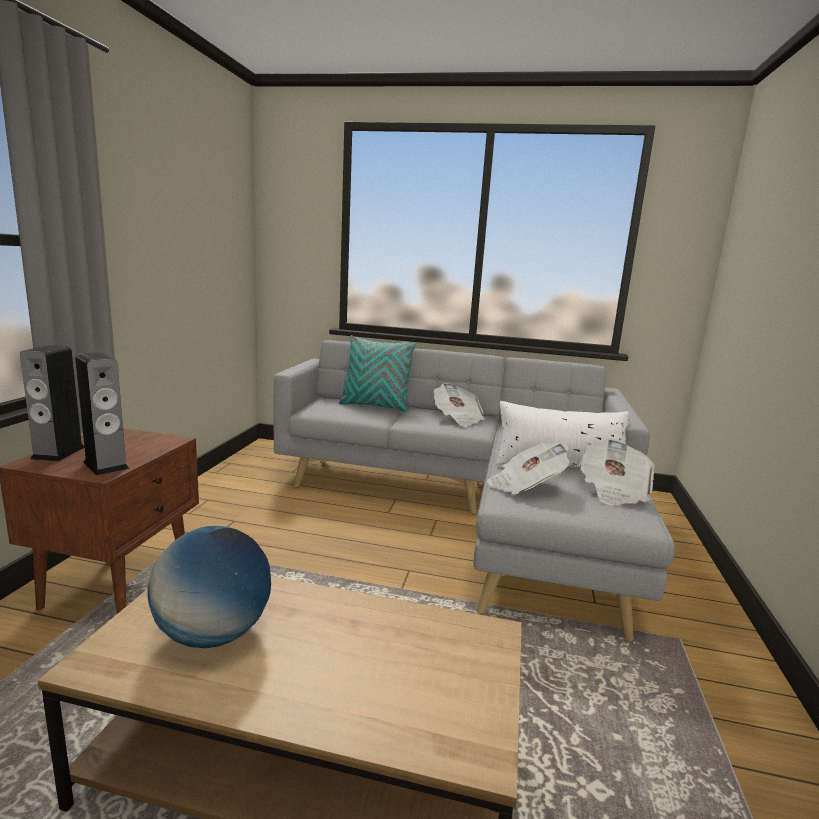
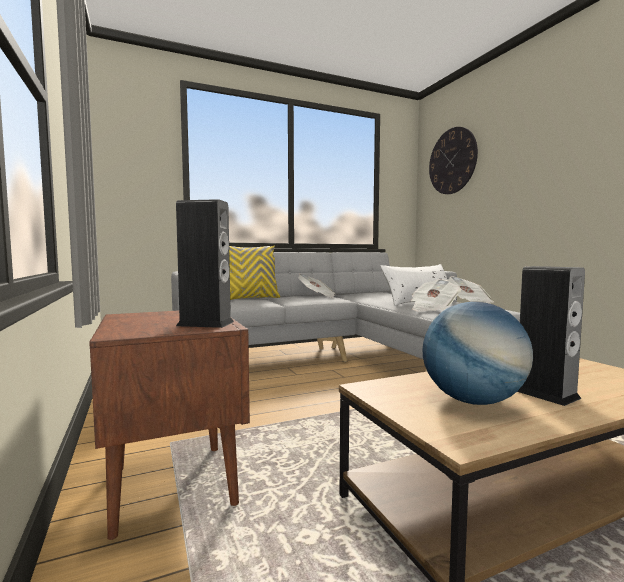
camera: 35 degrees left, 10 degrees down
(58, 453) = (124, 327): speaker -> speaker (545, 394)
(375, 406) = (250, 299): turquoise pillow -> yellow pillow
(759, 216) = (452, 161): none -> wall clock

